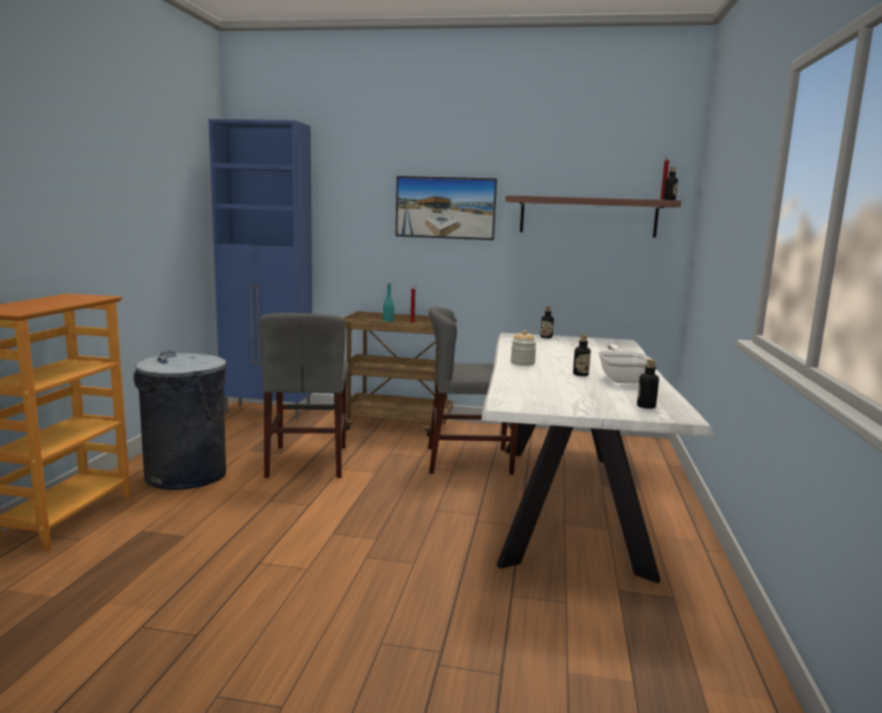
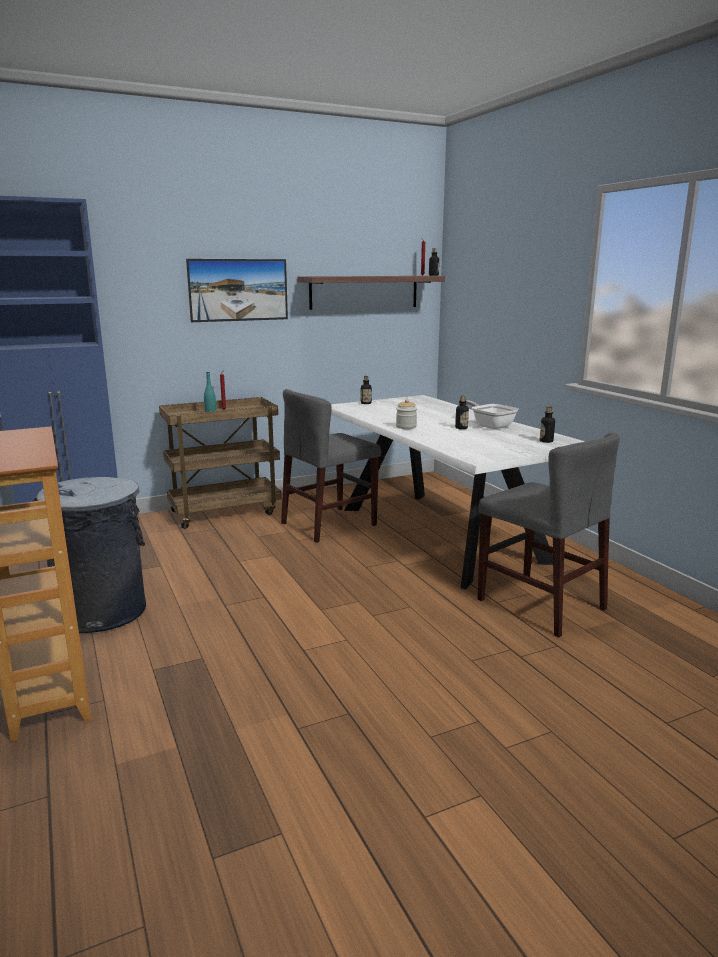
camera: 35 degrees left, 5 degrees up
(307, 461) = (198, 564): grey chair -> grey chair (540, 604)

